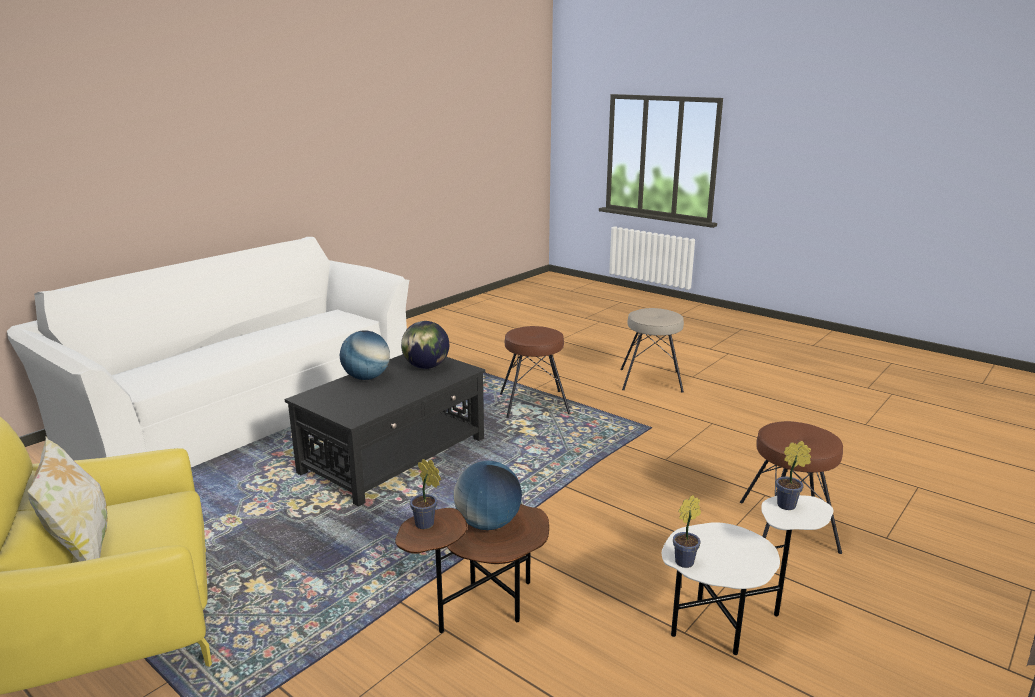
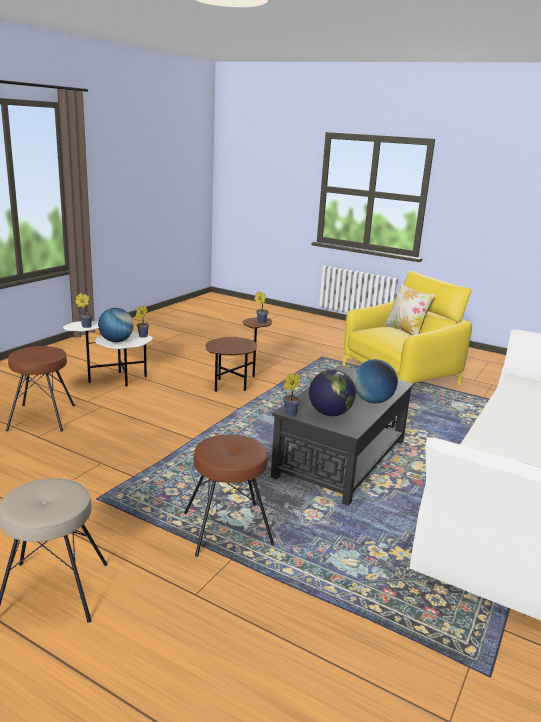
camera: 170 degrees right, 0 degrees up
(468, 367) = (289, 414): none -> potted plant
(488, 524) = (236, 346): globe -> globe (116, 341)

